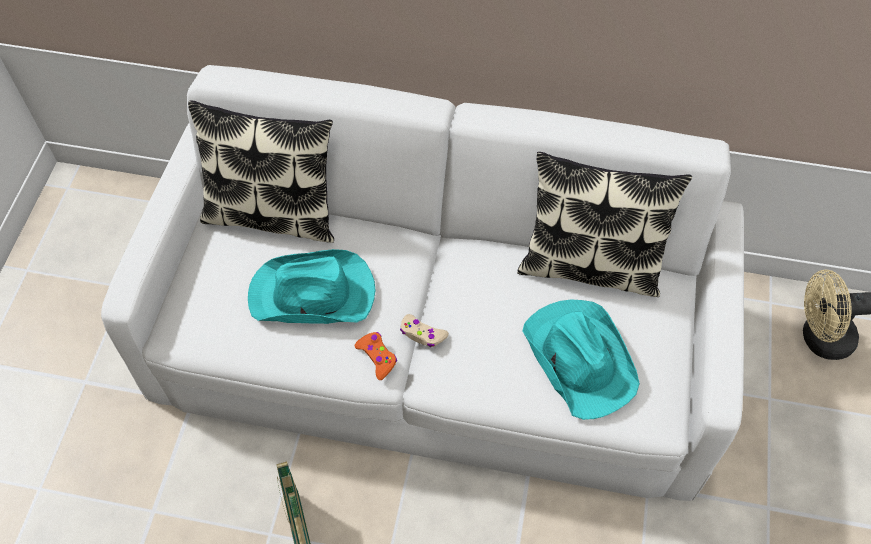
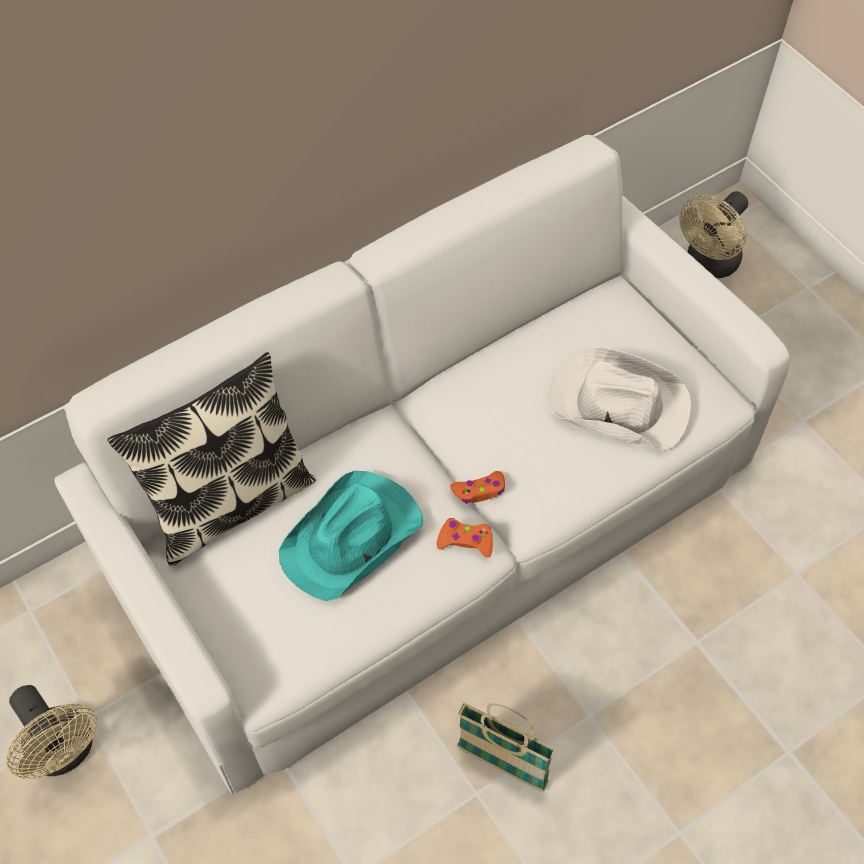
camera: 45 degrees left, 0 degrees up
(96, 295) = (65, 752): none -> beige fan
(422, 334) = (479, 491): beige game controller -> orange game controller
(579, 357) = (617, 403): turquoise hat -> white hat
(590, 265) = (544, 325): pillow -> none

